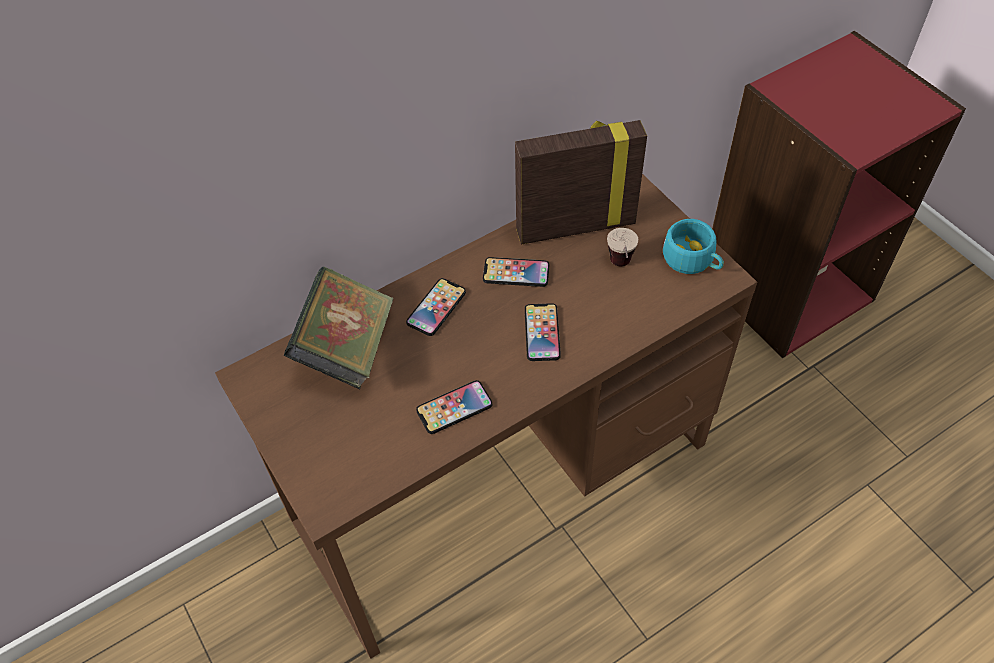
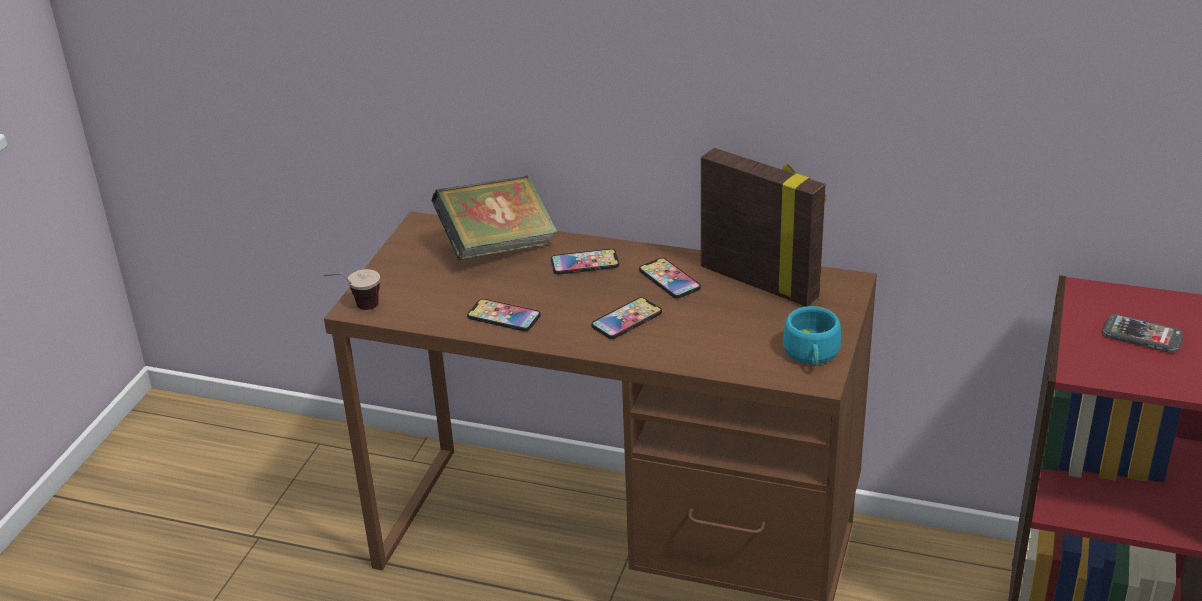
camera: 50 degrees right, 20 degrees down
(621, 269) = (747, 324): cup -> cup (356, 309)
(845, 99) = (1142, 336): none -> phone

